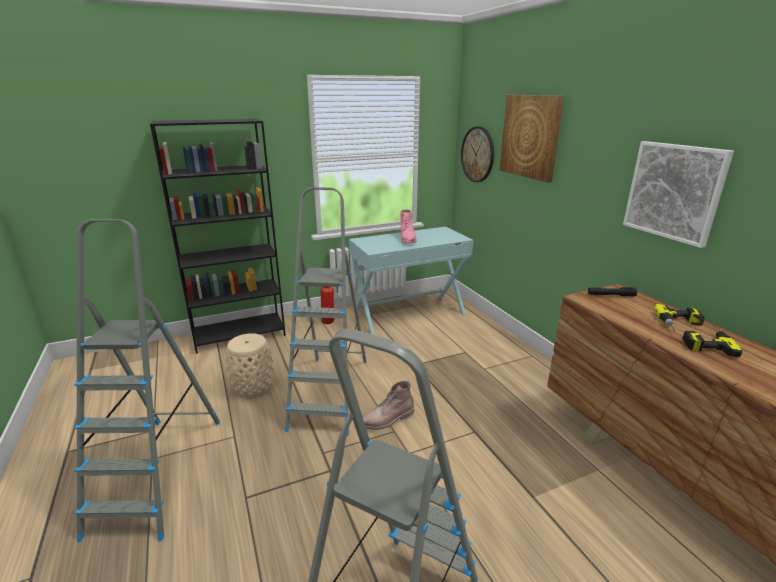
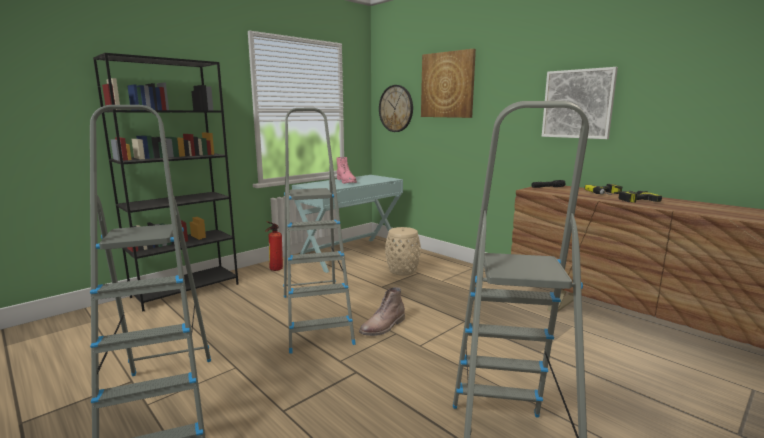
camera: 20 degrees left, 10 degrees down
(253, 387) = (230, 327): beige stool -> beige stool (402, 270)

